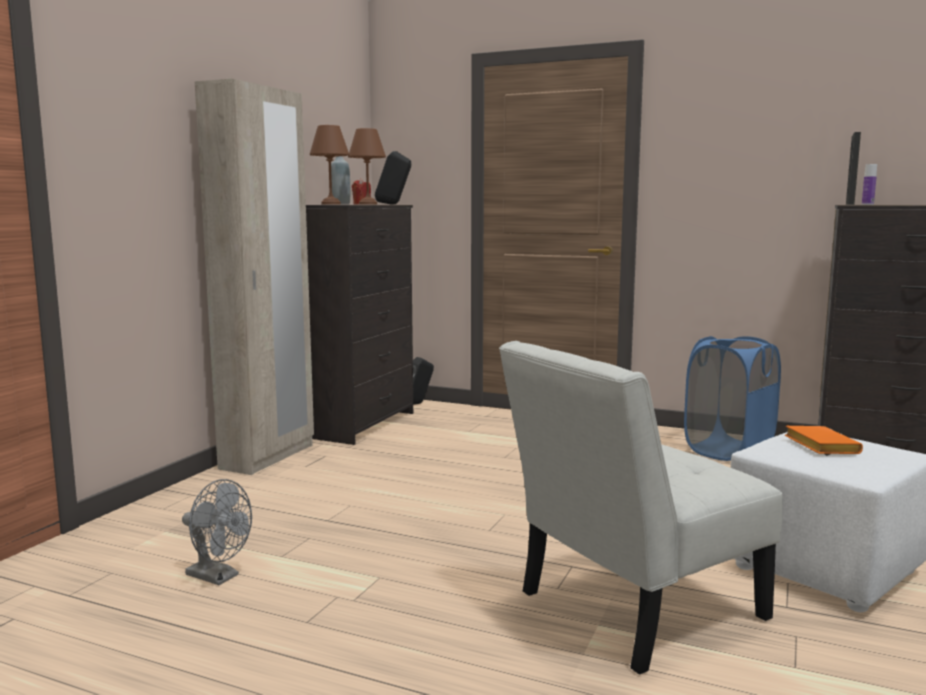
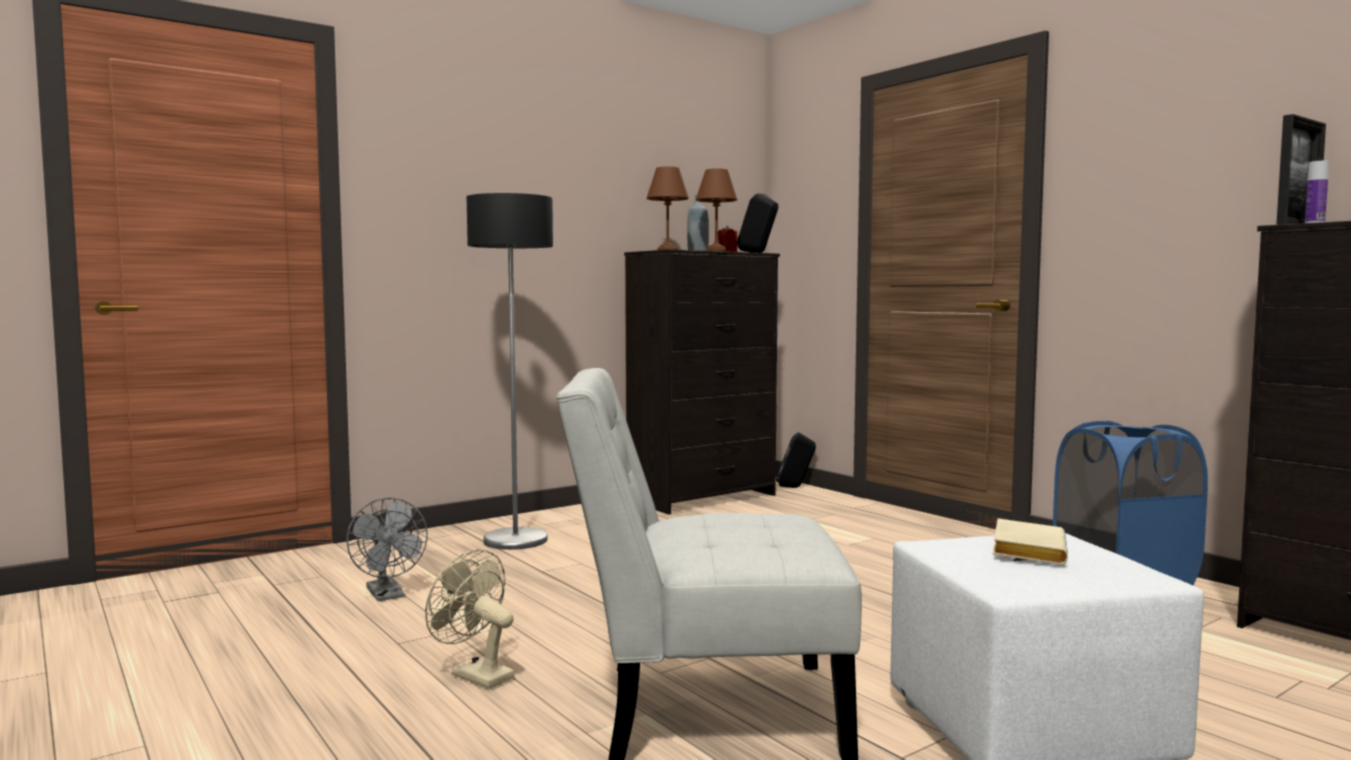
camera: 30 degrees right, 5 degrees down
(256, 495) = (515, 540): none -> floor lamp
(268, 457) = (574, 513): beige wardrobe -> none
(424, 632) = (475, 675): none -> beige fan
(818, 446) = (1025, 550): orange book -> beige book

